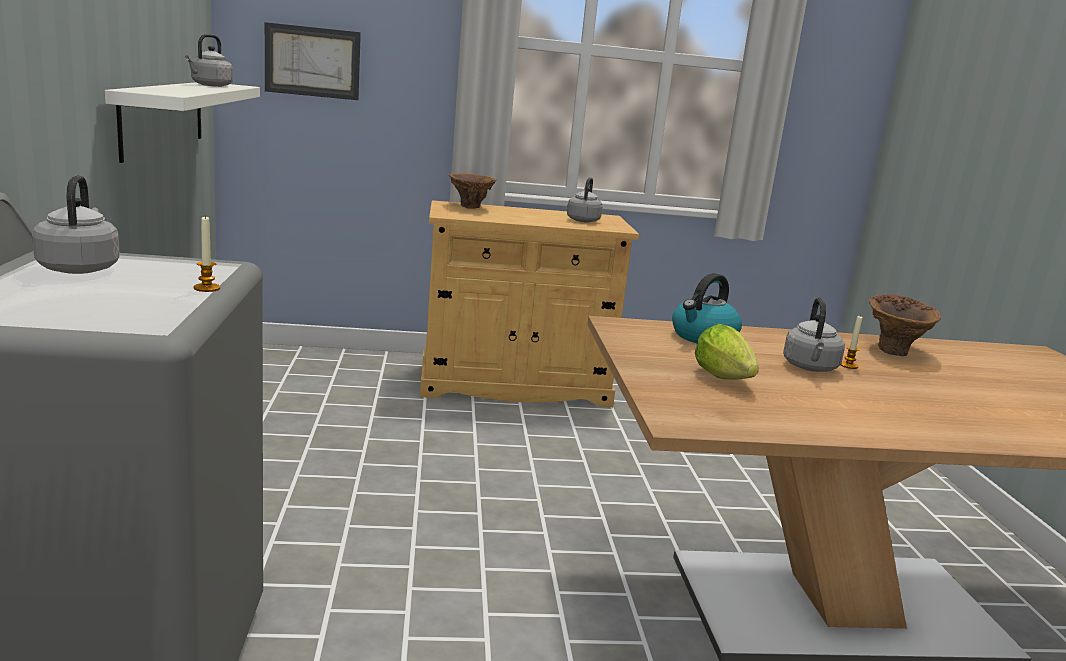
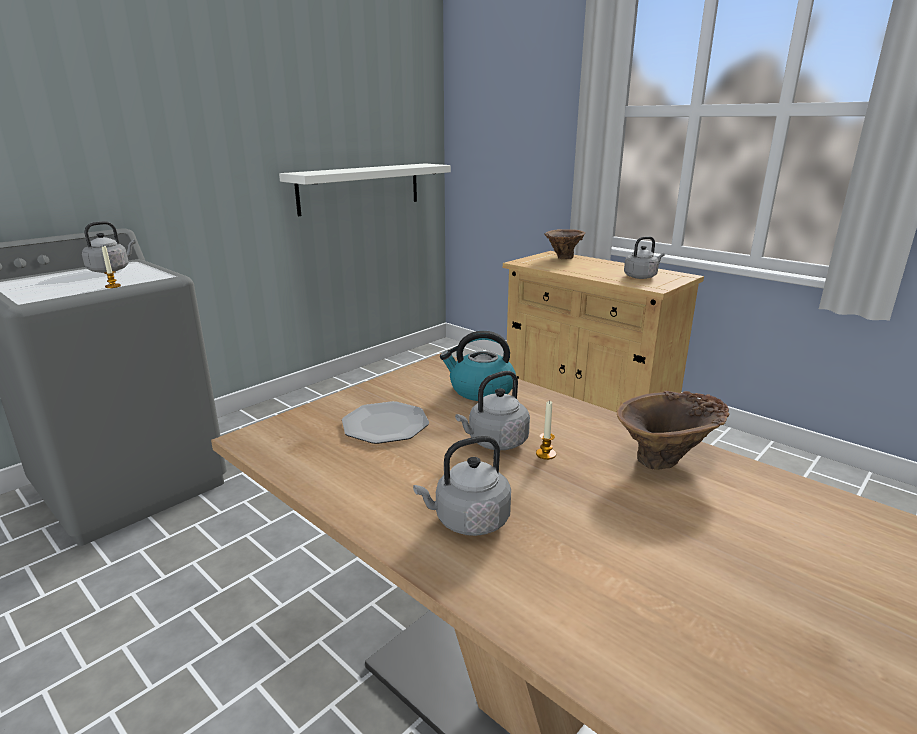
camera: 50 degrees right, 5 degrees up
(210, 85) = (399, 166): grey kettle -> grey kettle (468, 521)
(312, 62) = (493, 144): picture -> none
(726, 379) = (385, 425): lettuce -> plate

